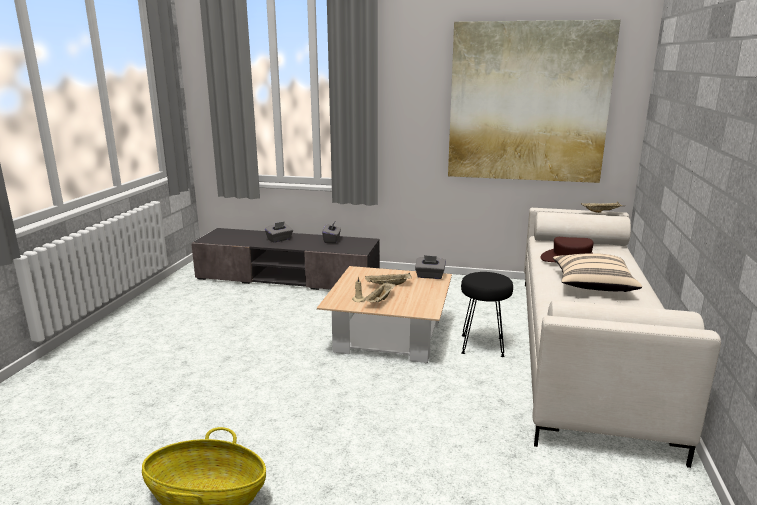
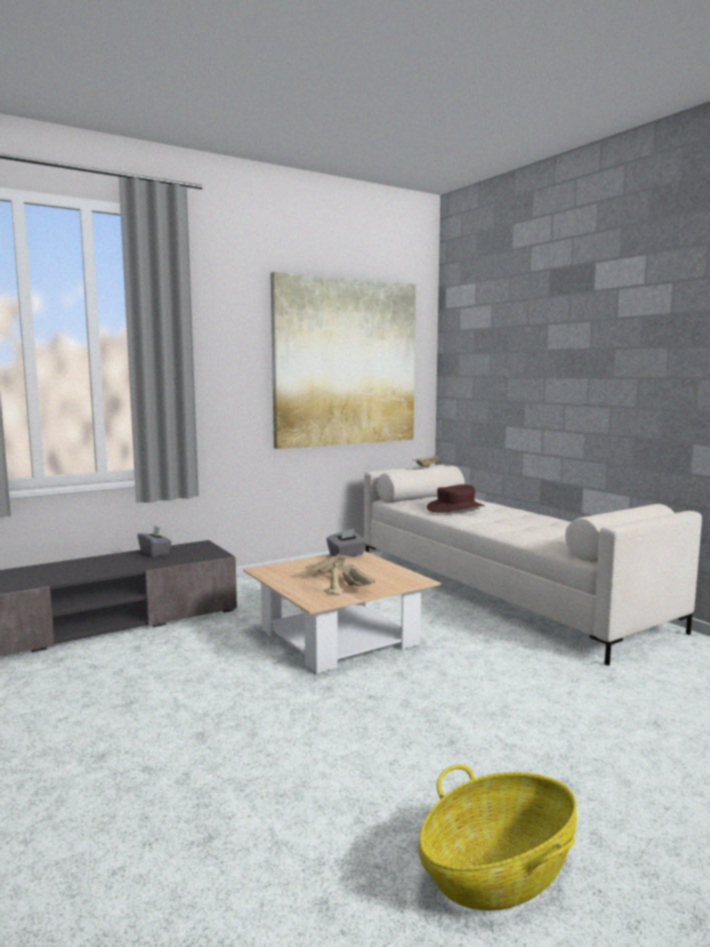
camera: 45 degrees left, 10 degrees down
(279, 239) = (78, 569): grey tissue box -> none
(483, 346) = (431, 614): black stool -> none
(592, 285) = (511, 520): beige pillow -> none

